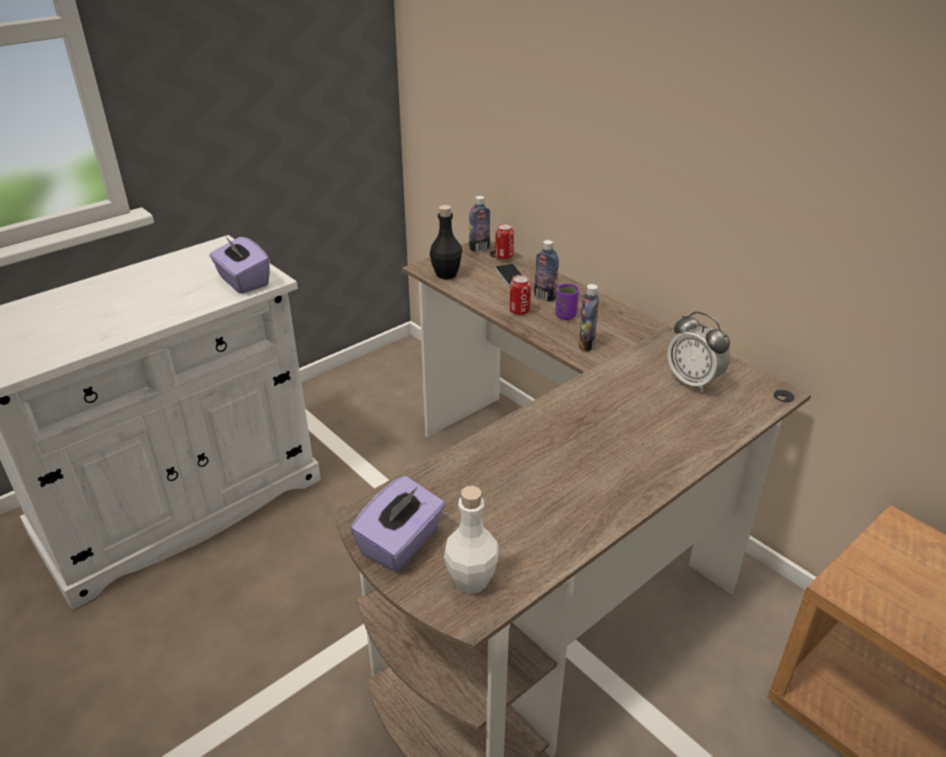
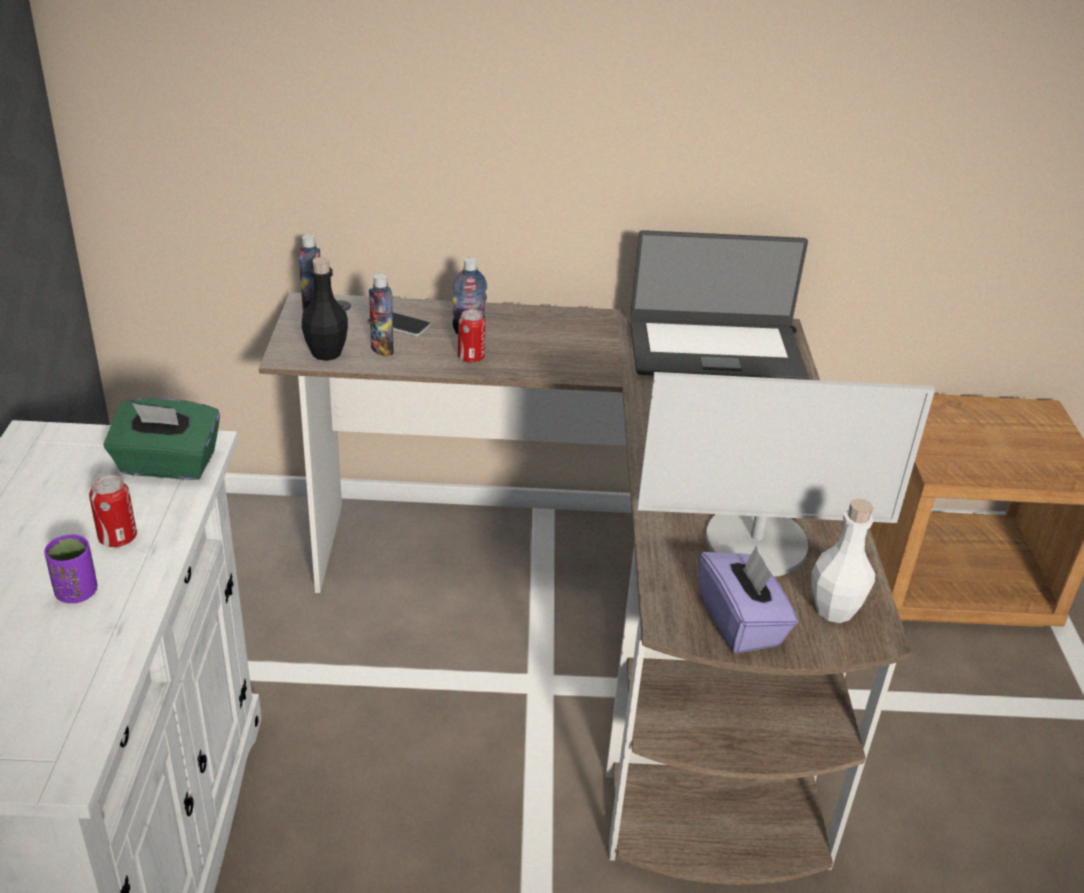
camera: 50 degrees left, 0 degrees up
(243, 281) = (167, 465): purple tissue box -> green tissue box
(497, 508) = (757, 543): none -> monitor
(504, 257) = (356, 306): can -> can (118, 538)
(565, 316) = (520, 341): purple cup -> purple cup (77, 593)
(586, 344) = (583, 360): bottle -> bottle (382, 349)
(693, 381) = (715, 350): alarm clock -> laptop

